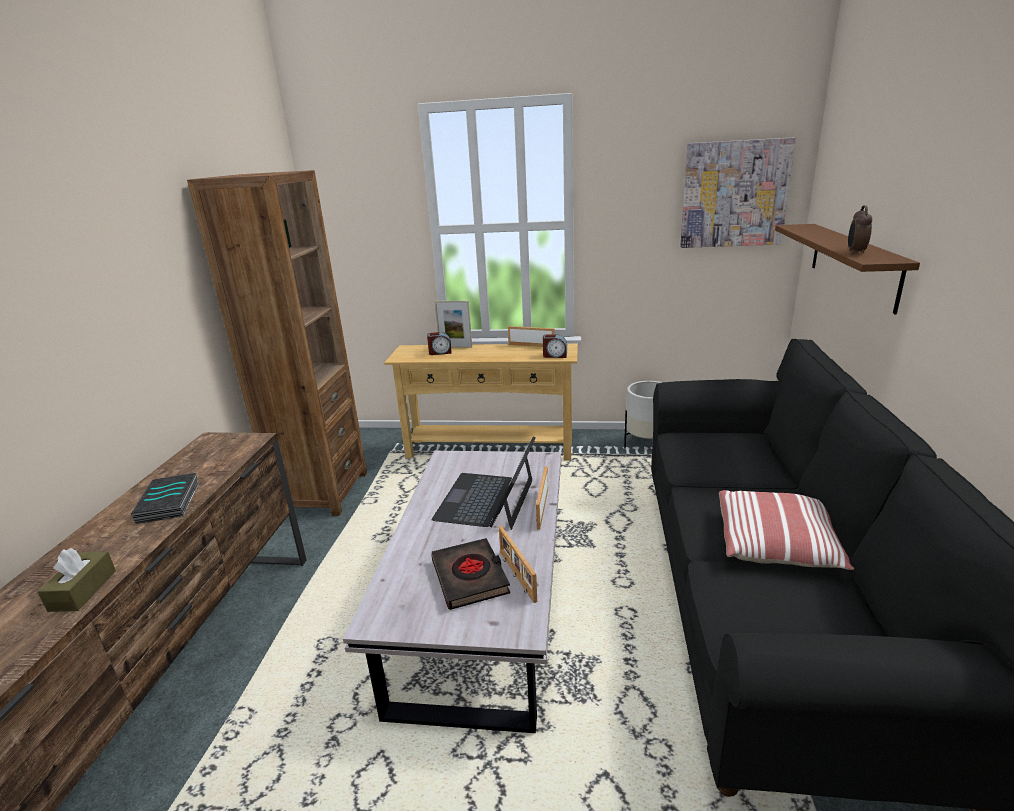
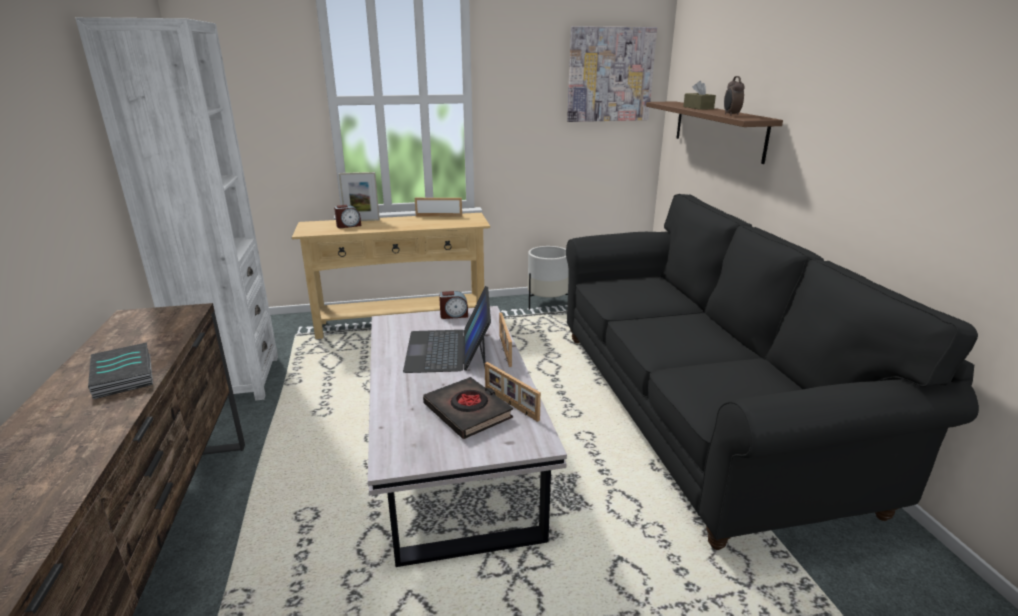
camera: 20 degrees left, 0 degrees up
(83, 590) = (71, 466): brown tissue box -> brown tissue box (698, 108)
(322, 492) = (233, 380): brown bookcase -> white bookcase
(555, 355) = (467, 222): alarm clock -> alarm clock (454, 315)
(777, 544) = (710, 350): pillow -> none

